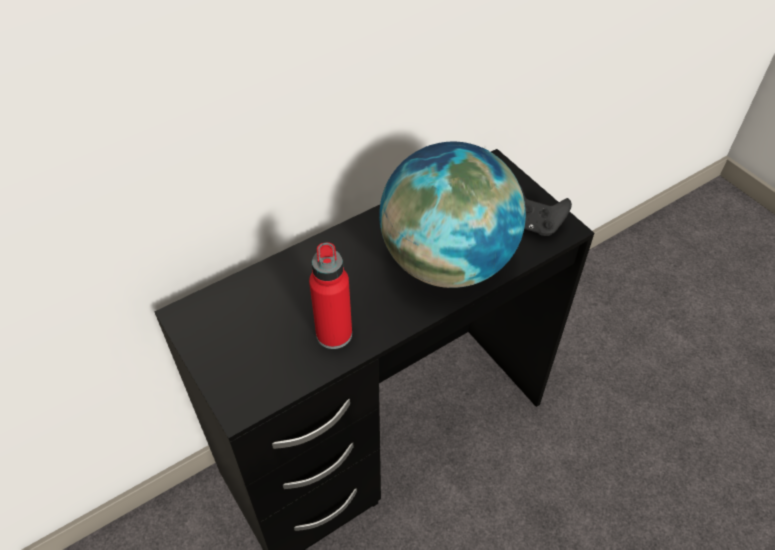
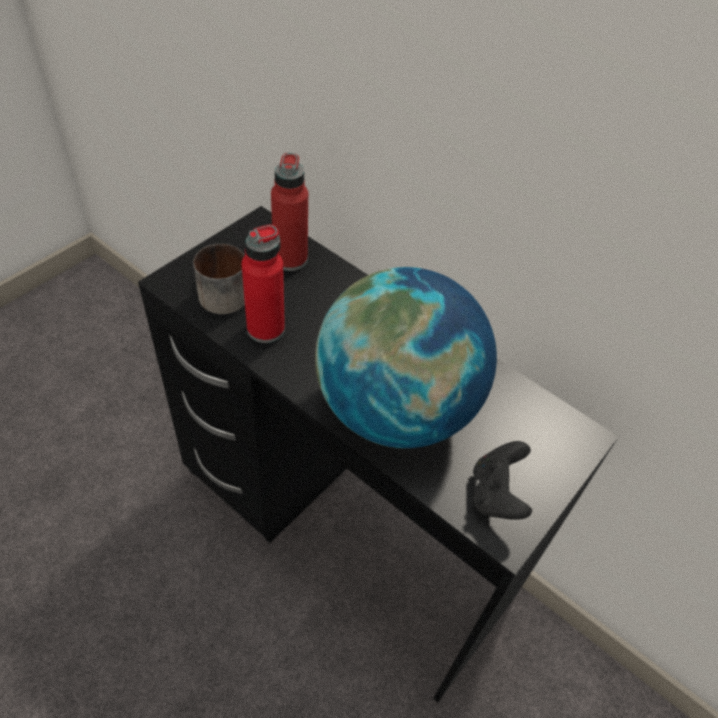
camera: 70 degrees right, 0 degrees up
(247, 300) = (290, 259): none -> red bottle
(272, 365) = (219, 292): none -> mug

